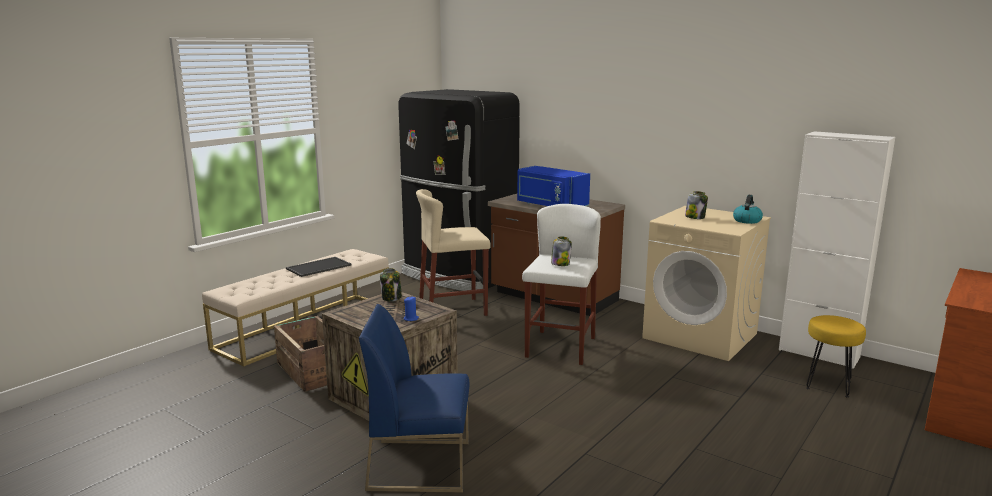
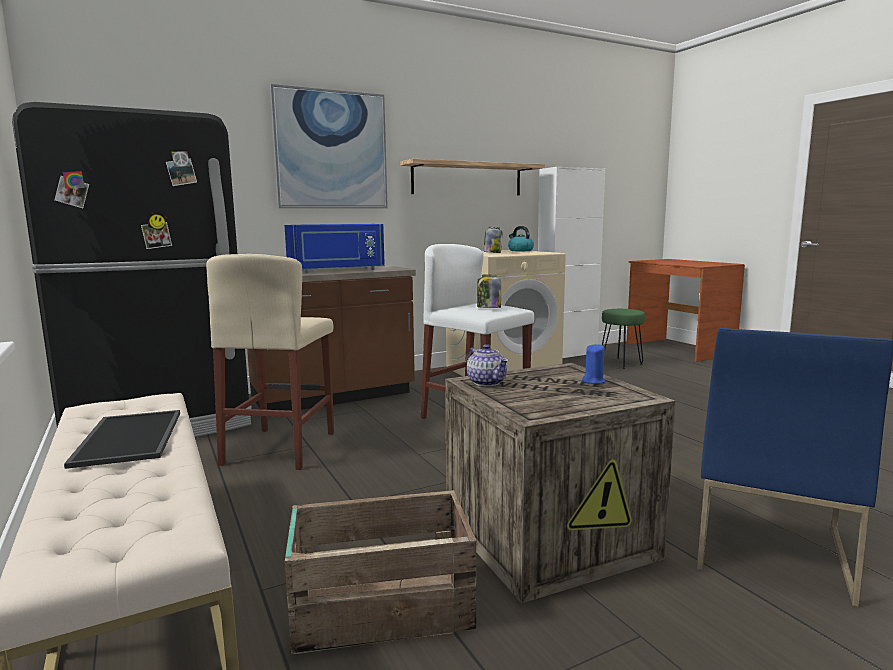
camera: 65 degrees left, 5 degrees down
(391, 298) = (486, 382): jar -> teapot
(597, 107) = (331, 150): none -> picture
(722, 137) = (467, 179): none -> shelf
(828, 384) = (620, 363): yellow stool -> green stool

